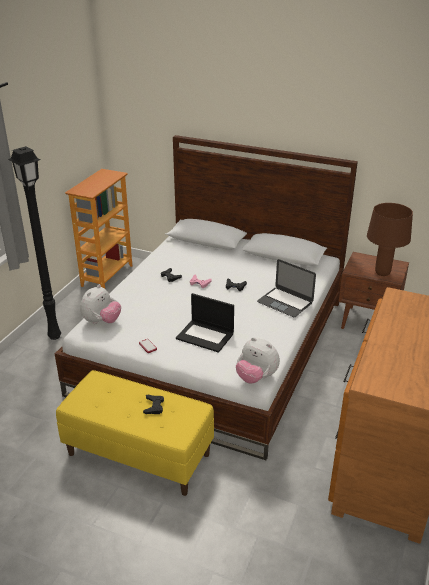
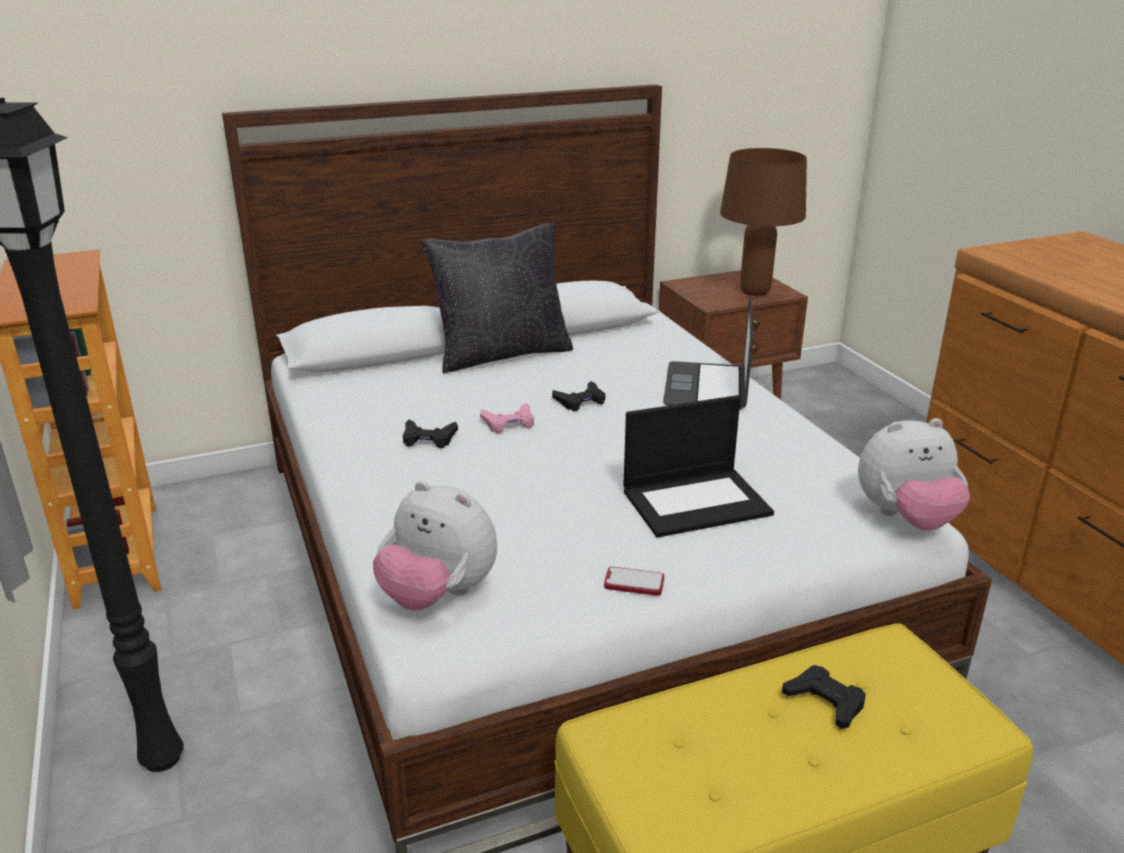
camera: 45 degrees left, 5 degrees down
(101, 321) = (438, 595): plush toy -> plush toy turned 135 degrees clockwise
(242, 257) = (501, 354): none -> black pillow
(285, 302) = (706, 386): laptop -> laptop turned 105 degrees clockwise

